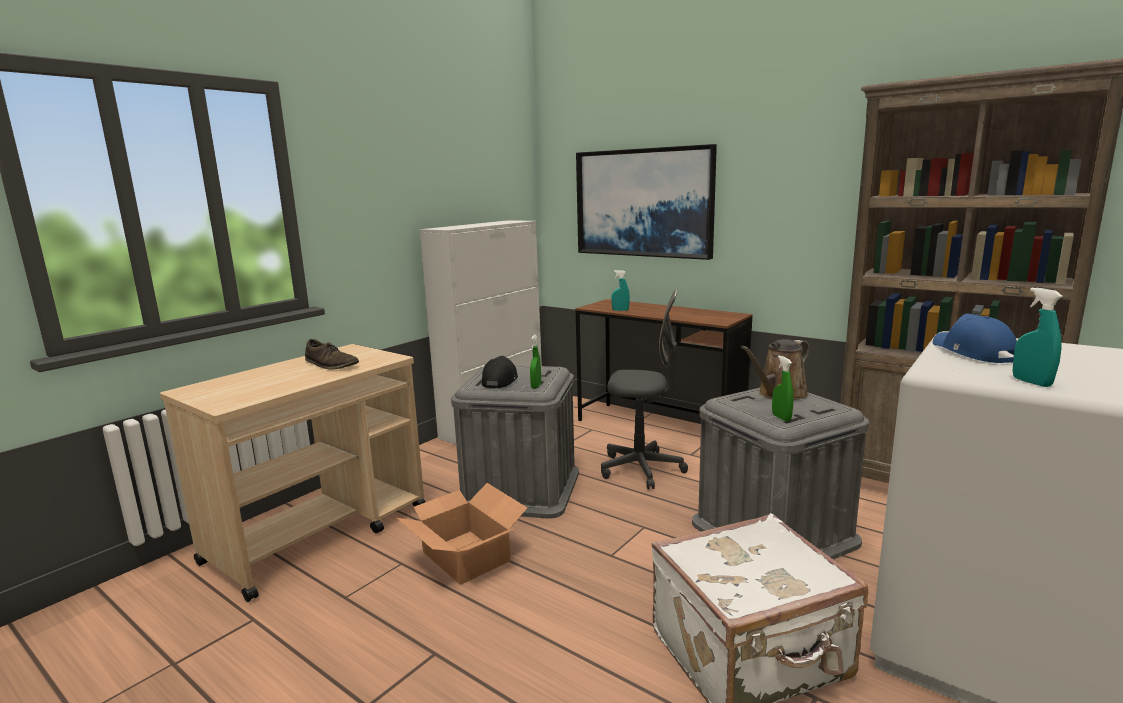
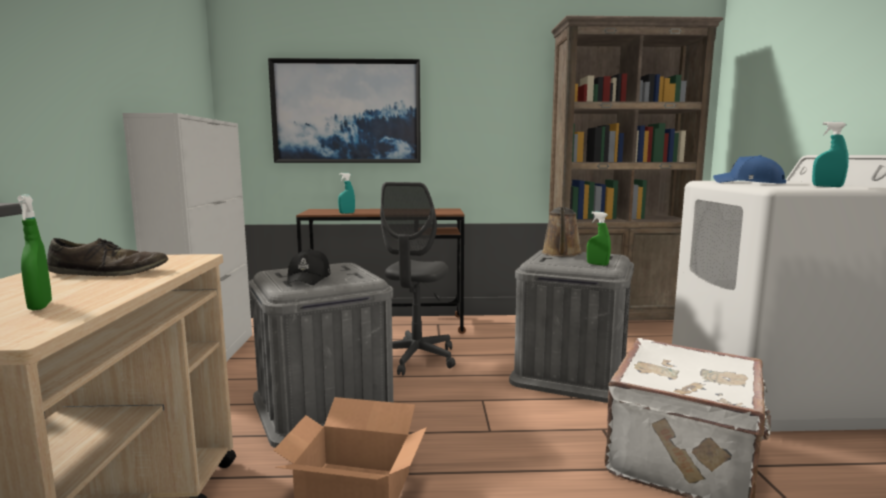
camera: 40 degrees left, 5 degrees down
(500, 380) = (309, 279): black cap -> black cap turned 150 degrees counterclockwise
(536, 386) = (359, 277): green spray bottle -> green spray bottle (40, 306)
(641, 469) = (416, 358): grey office chair -> grey office chair turned 135 degrees clockwise

